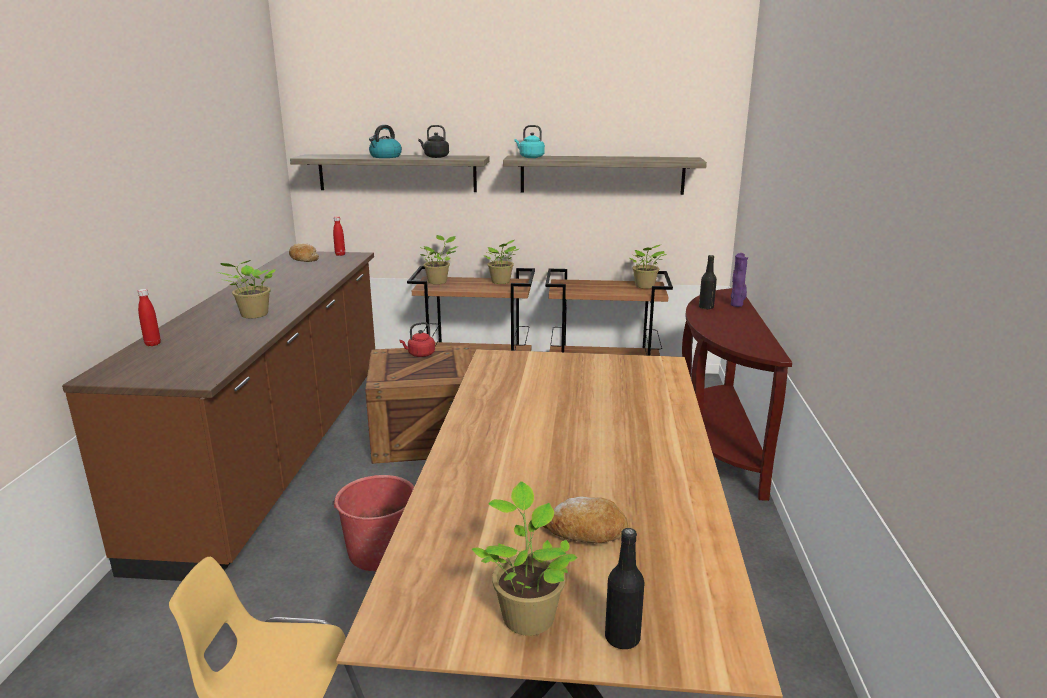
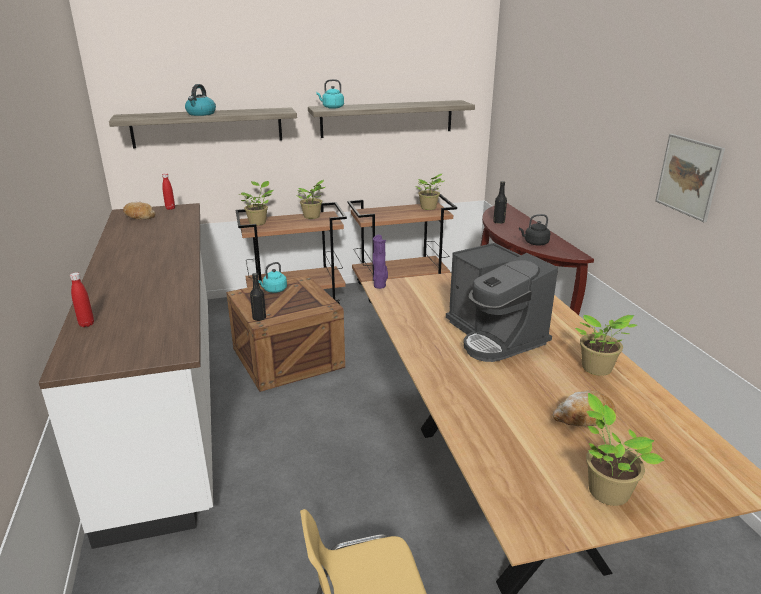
camera: 20 degrees left, 5 degrees up
(253, 315) = (155, 280): potted plant -> potted plant (597, 369)
(280, 453) = (169, 399): brown counter -> white counter
(380, 551) = (321, 464): red bucket -> none
(420, 354) = (274, 290): red kettle -> turquoise kettle
(435, 157) = (247, 111): black kettle -> black kettle (535, 243)
(570, 426) = (495, 336): none -> coffee machine
(622, 638) = (678, 489): black bottle -> black bottle (259, 318)
(737, 305) = (518, 217): purple vase -> purple vase (380, 286)
(868, 249) = (688, 176): none -> picture

